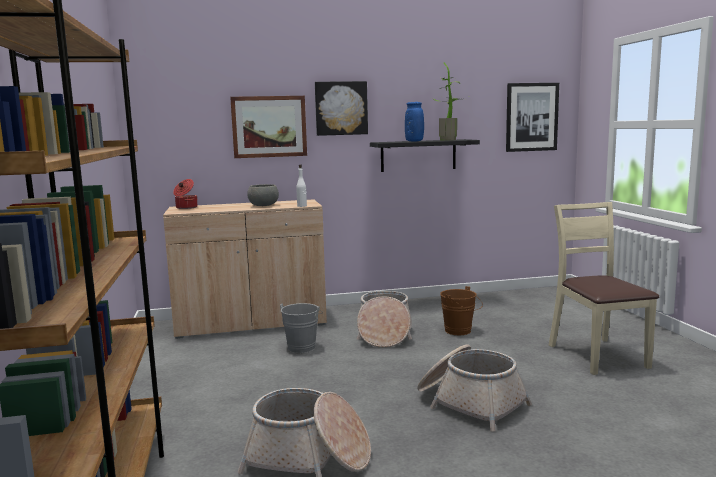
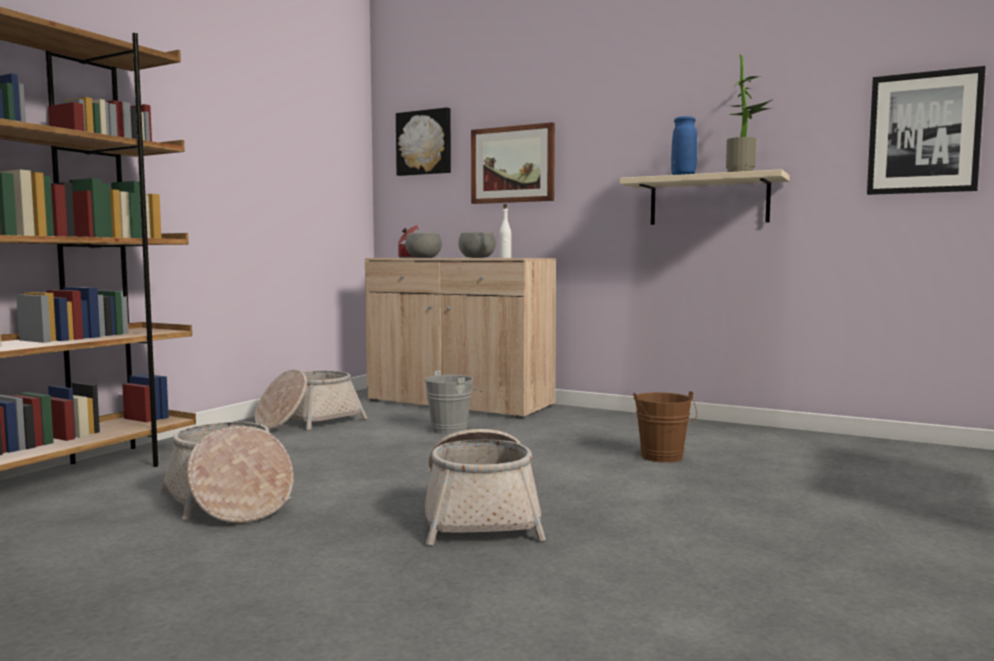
camera: 40 degrees right, 5 degrees down
(217, 209) = (424, 257): none -> grey bowl
(341, 108) = (600, 137): picture -> picture (424, 143)
(384, 334) = (562, 439): basket -> basket (308, 422)
(418, 155) = (708, 201): black shelf -> beige shelf
(597, 355) = (804, 530): beige chair -> none

